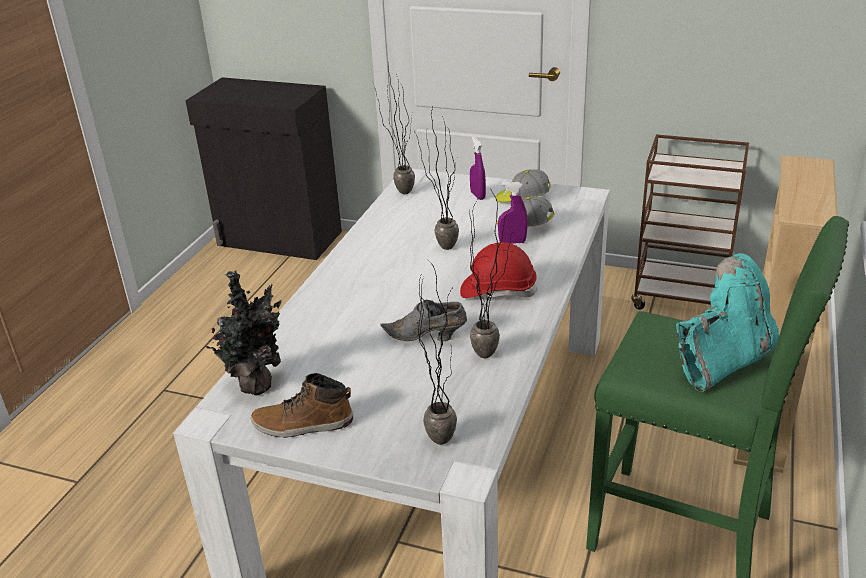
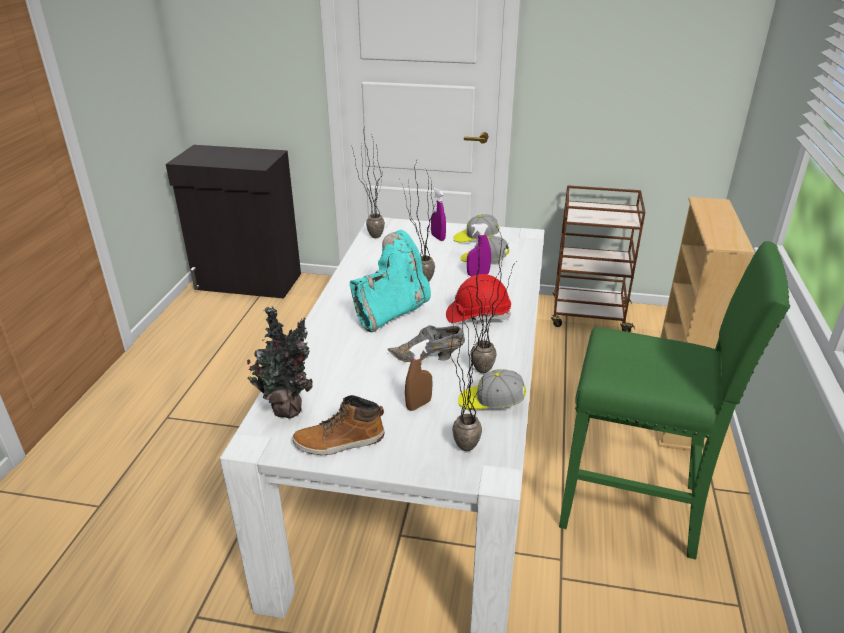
camera: 10 degrees left, 0 degrees up
(401, 389) = (418, 404): none -> brown spray bottle
(483, 392) = (491, 402): none -> cap
(721, 362) = (675, 365): turquoise boot -> turquoise boot (392, 312)

